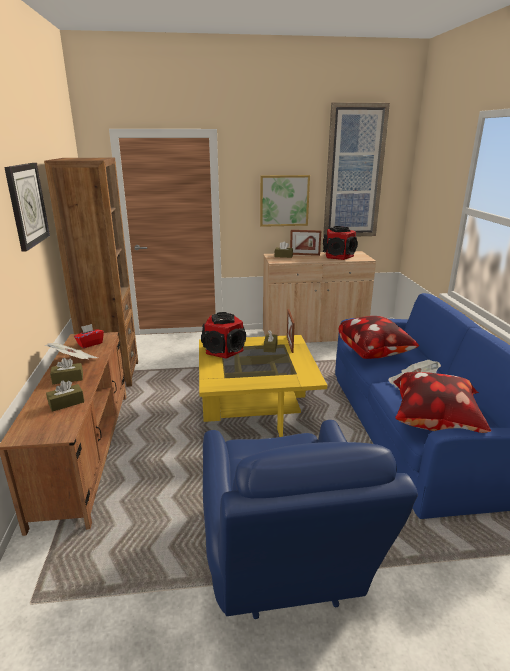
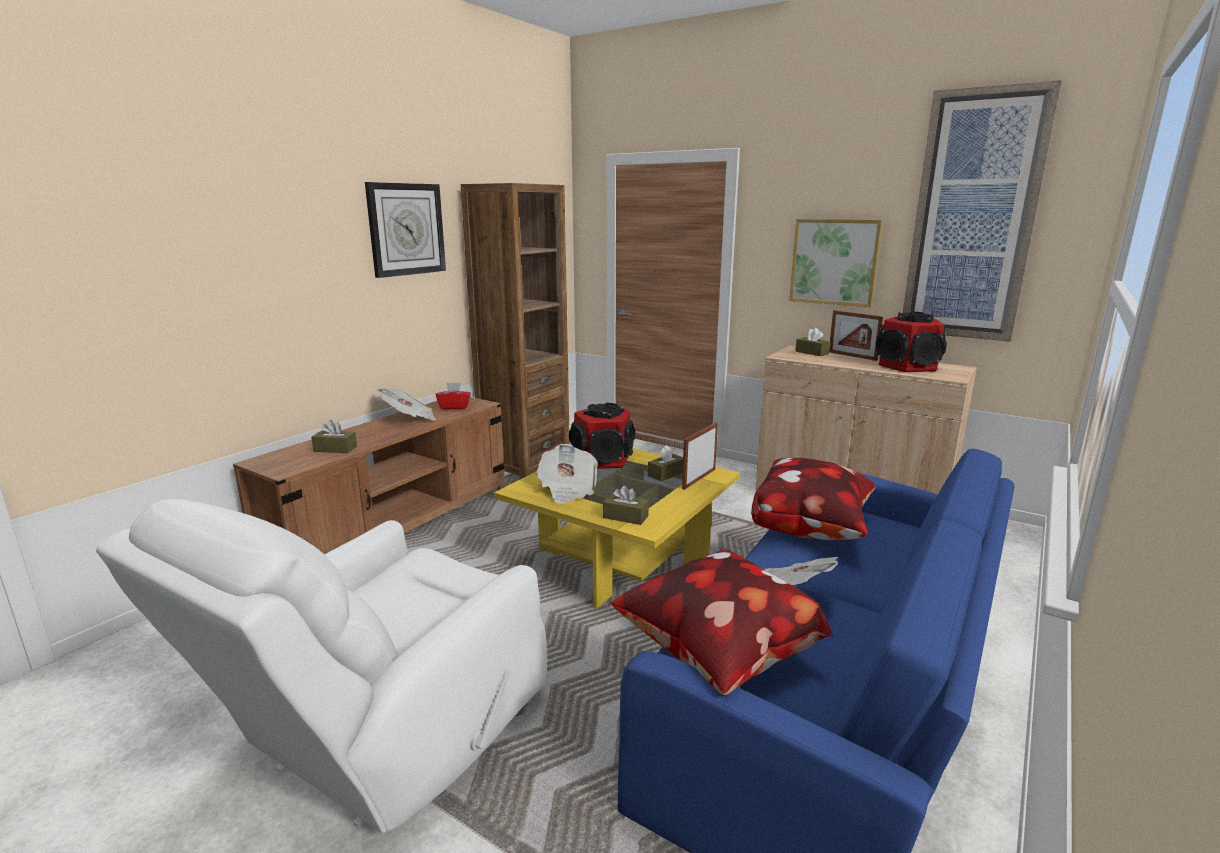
camera: 40 degrees right, 5 degrees down
(68, 379) = (377, 430): brown tissue box -> brown tissue box (625, 517)
(237, 375) = (567, 490): none -> newspaper
(284, 564) = (383, 741): blue armchair -> white armchair

